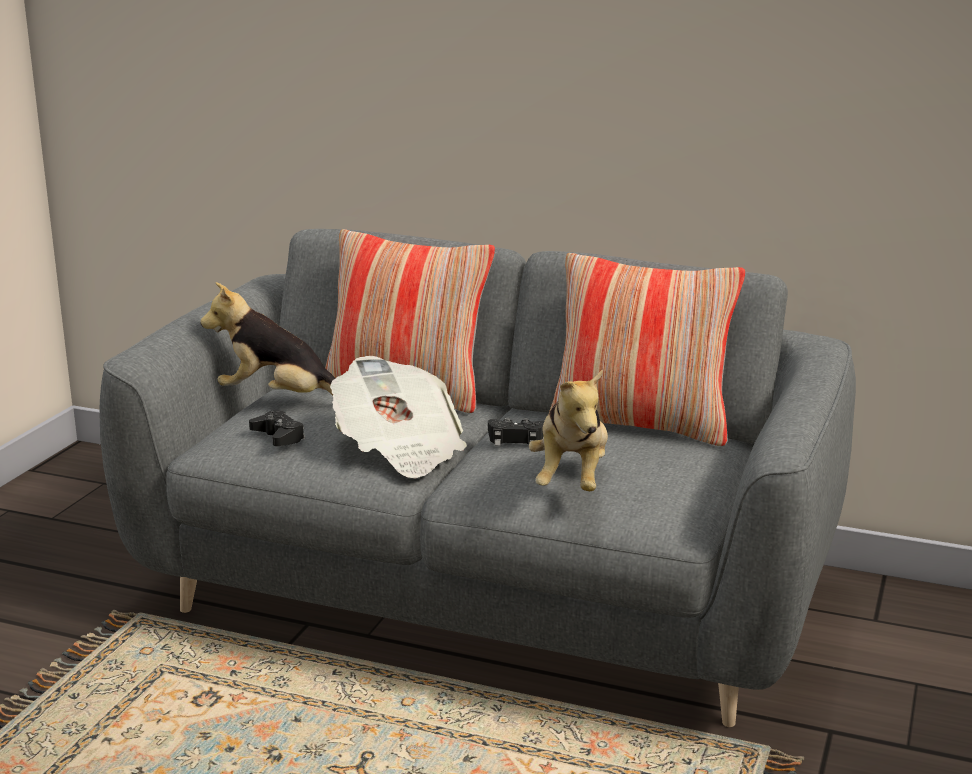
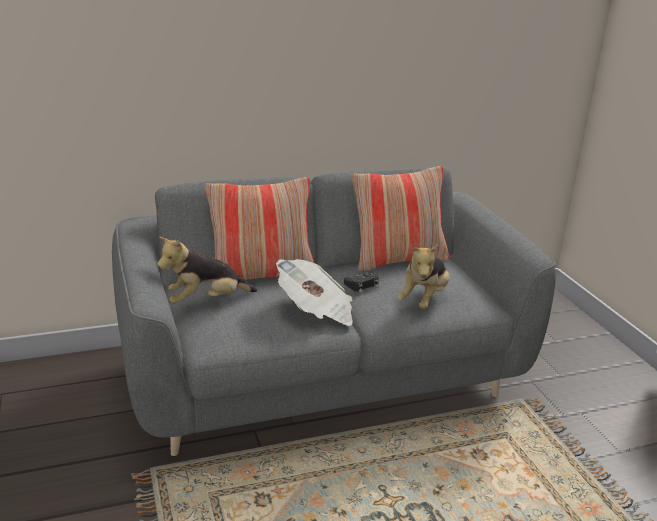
camera: 40 degrees left, 5 degrees up
(278, 436) = (246, 325): black game controller -> none
(571, 480) = (424, 300): plush toy -> plush toy turned 60 degrees clockwise

